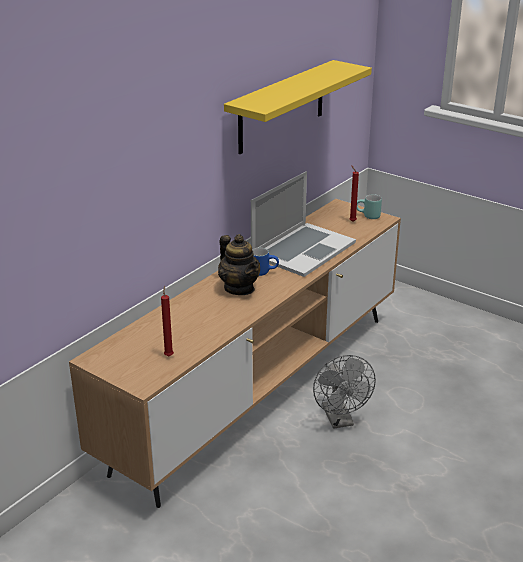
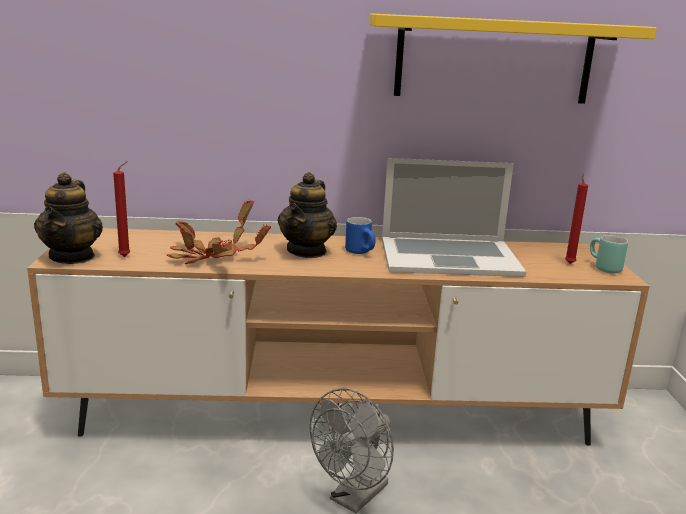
camera: 50 degrees right, 10 degrees down
(143, 376) = (72, 257): none -> teapot
(210, 325) = (211, 257): none -> potted plant

